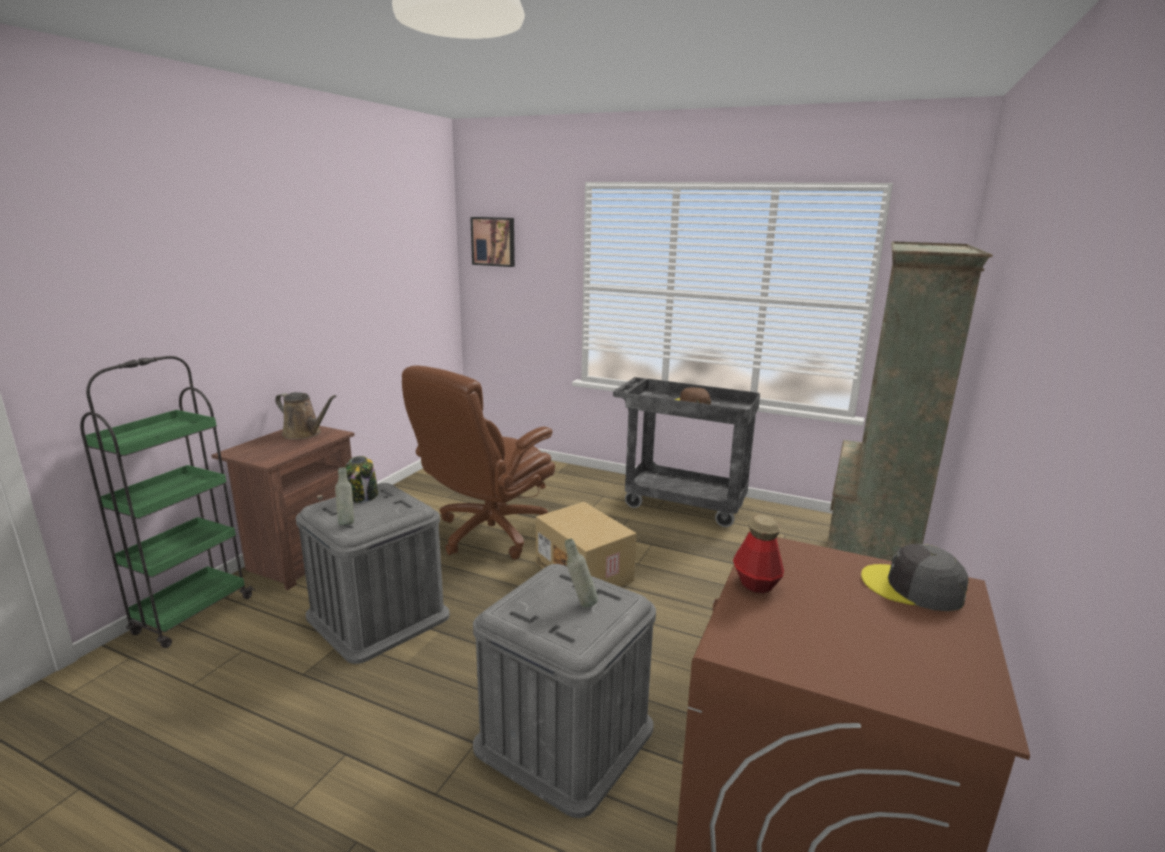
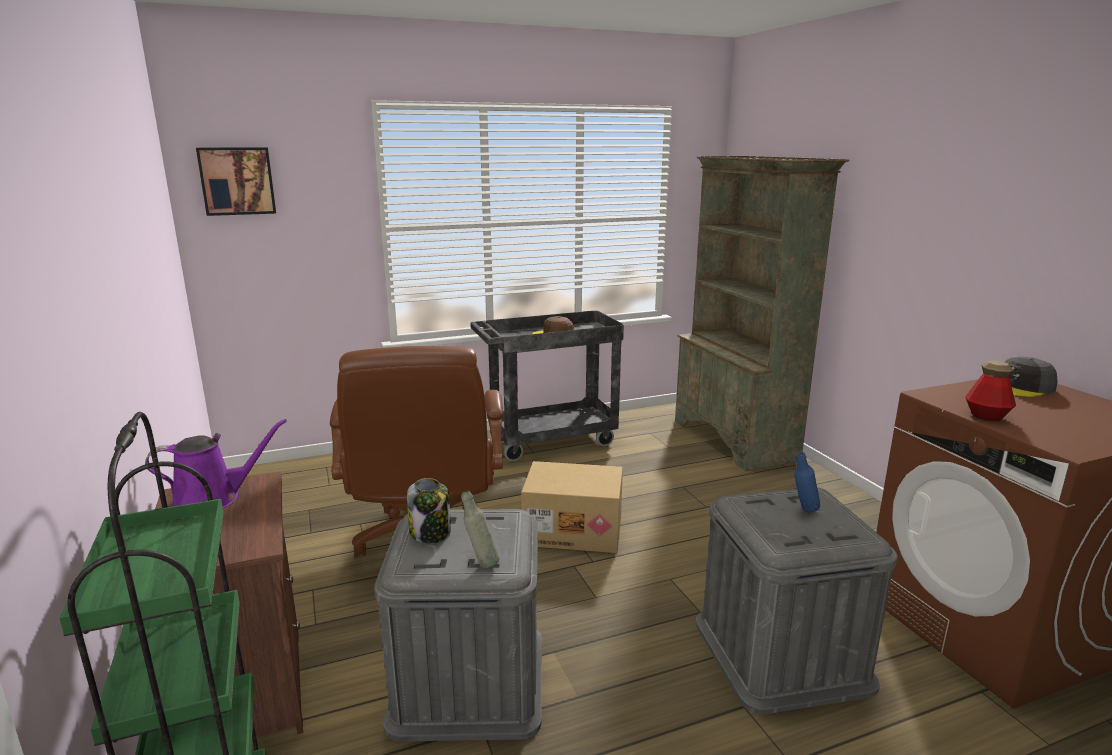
camera: 45 degrees left, 0 degrees up
(305, 434) = (214, 499): brown watering can -> purple watering can
(580, 603) = (803, 511): grey bottle -> blue bottle

